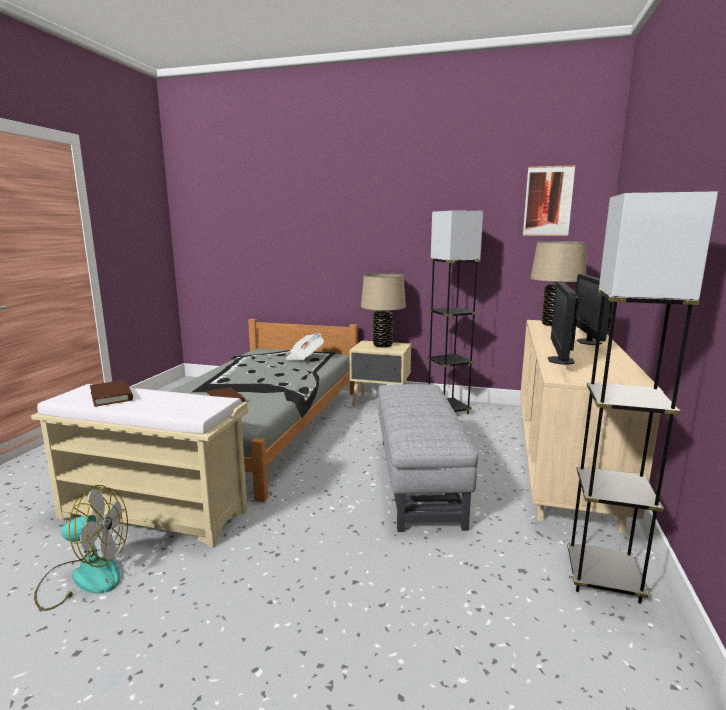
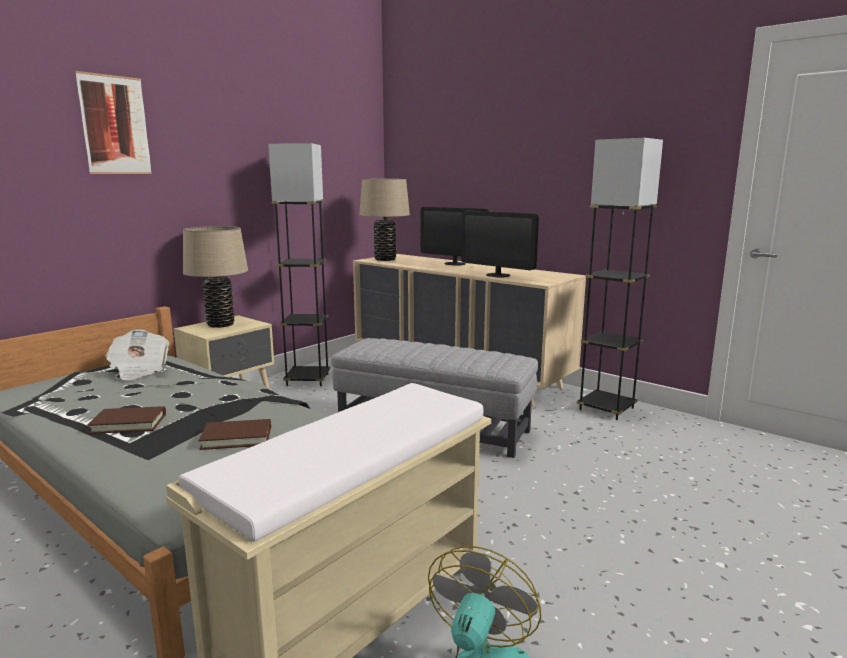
camera: 65 degrees left, 0 degrees up
(111, 396) = (304, 452): brown book -> brown book (129, 423)
(548, 201) = (341, 138): picture -> picture (115, 125)

